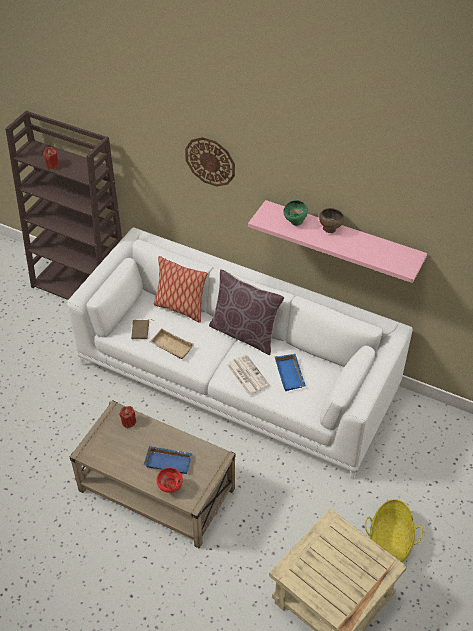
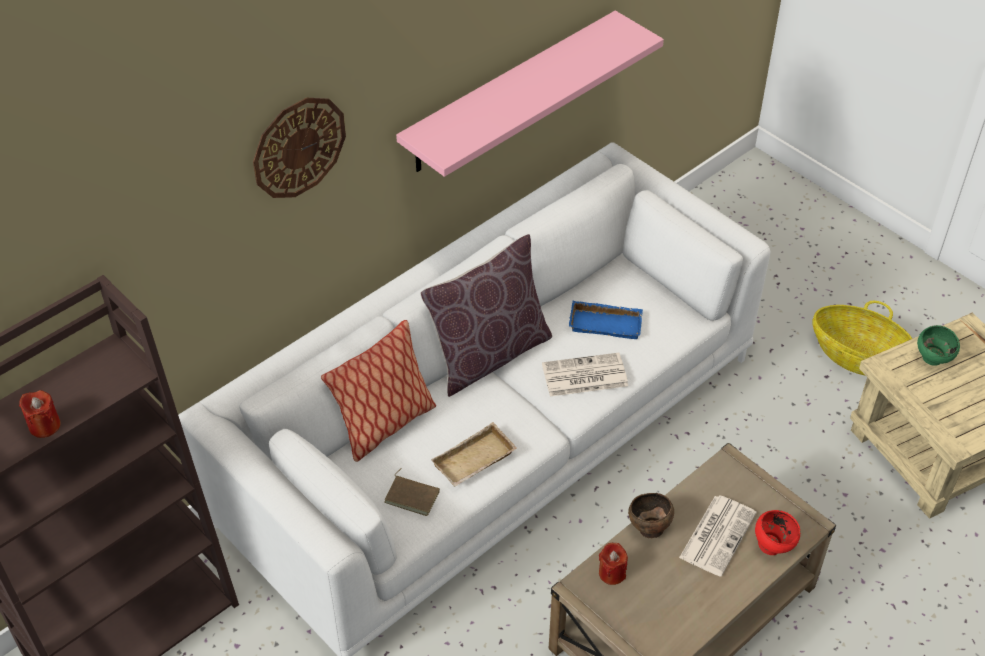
camera: 70 degrees left, 0 degrees up
(169, 461) = (717, 534): blue tray -> newspaper
(295, 222) = (475, 116): green bowl -> green bowl (933, 360)
(329, 229) = (512, 85): brown bowl -> brown bowl (648, 529)

